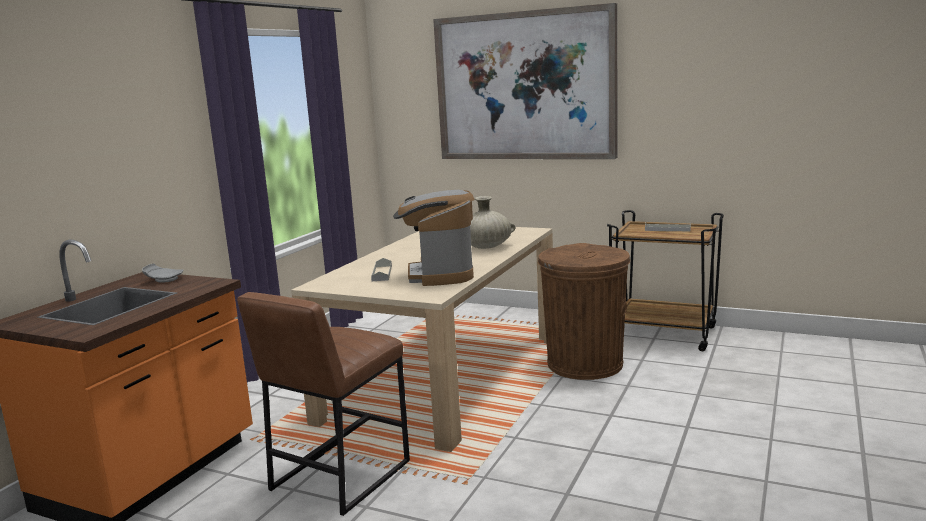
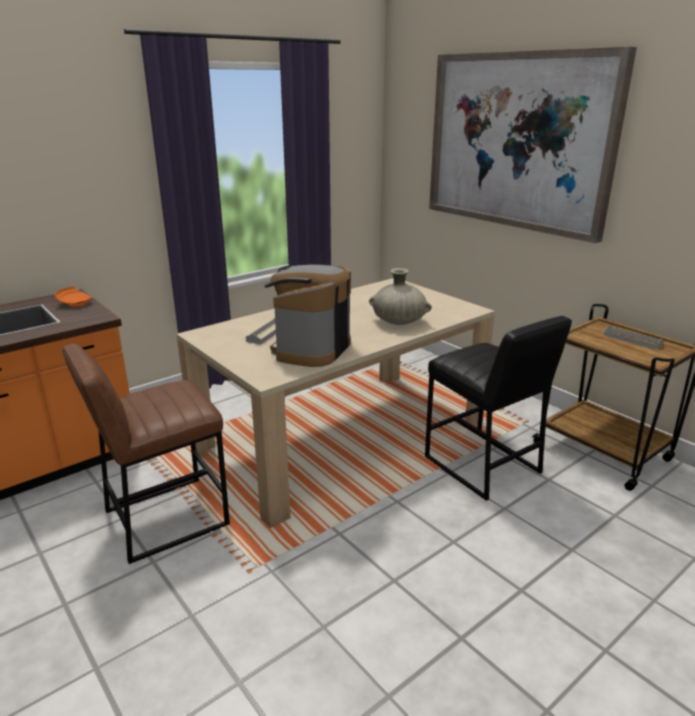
camera: 25 degrees right, 10 degrees up
(163, 280) = (75, 303): grey plate -> orange plate
(585, 364) = (483, 465): brown trash can -> black chair

